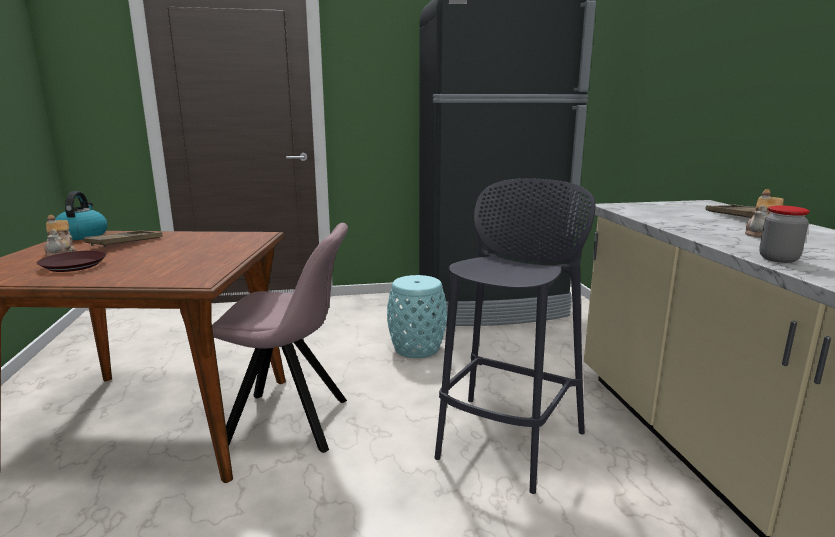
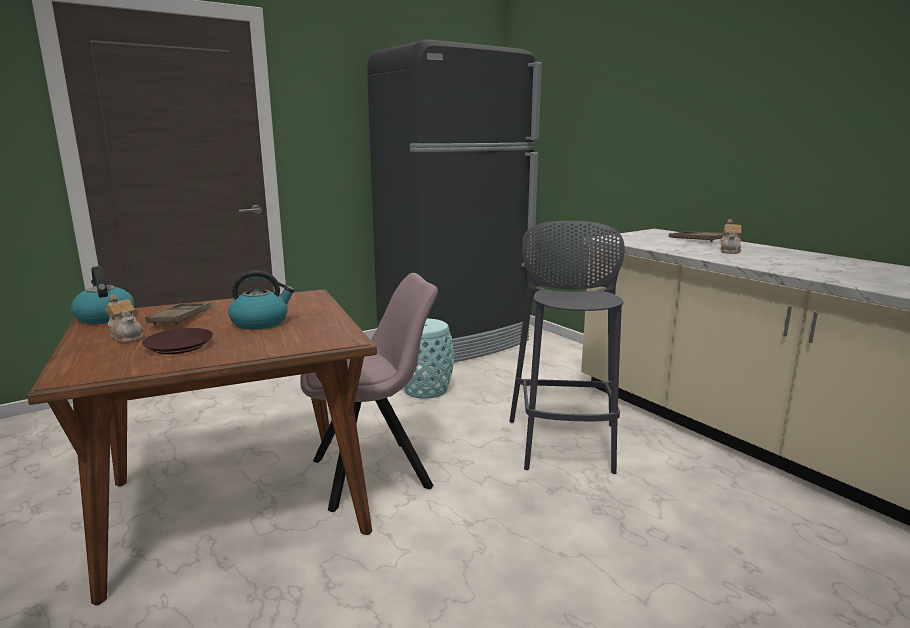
camera: 25 degrees left, 0 degrees up
(170, 254) = (261, 322): none -> kettle
(778, 259) = (766, 266): jar -> none

